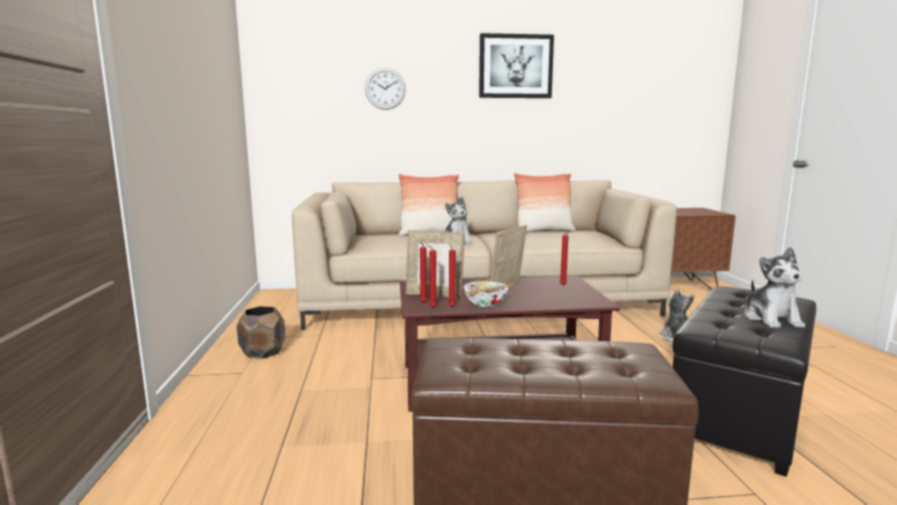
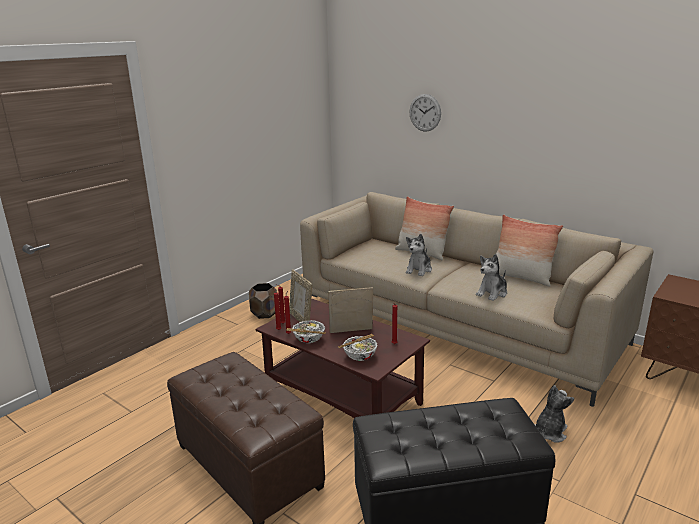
camera: 45 degrees right, 10 degrees up
(515, 66) = (546, 97): picture -> none
(562, 299) = (360, 356): none -> bowl
(771, 319) = (439, 443): plush toy -> plush toy (492, 293)

